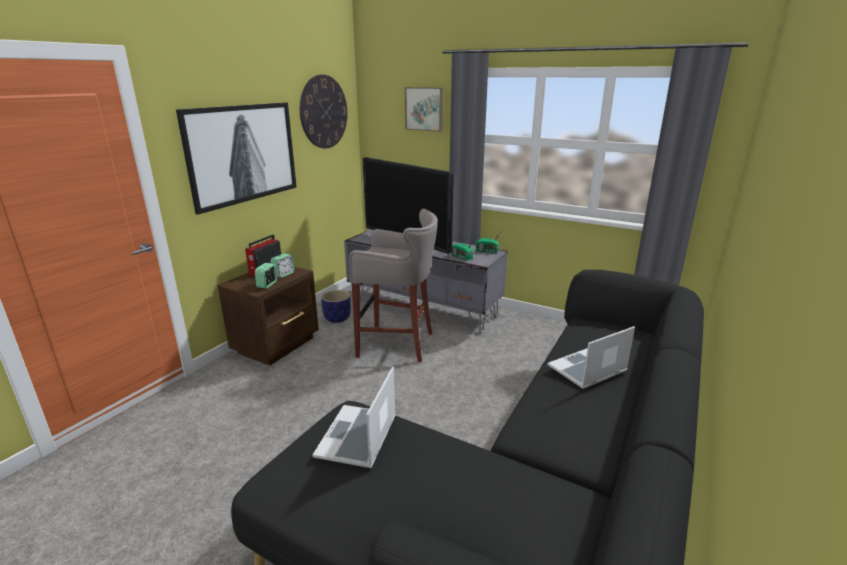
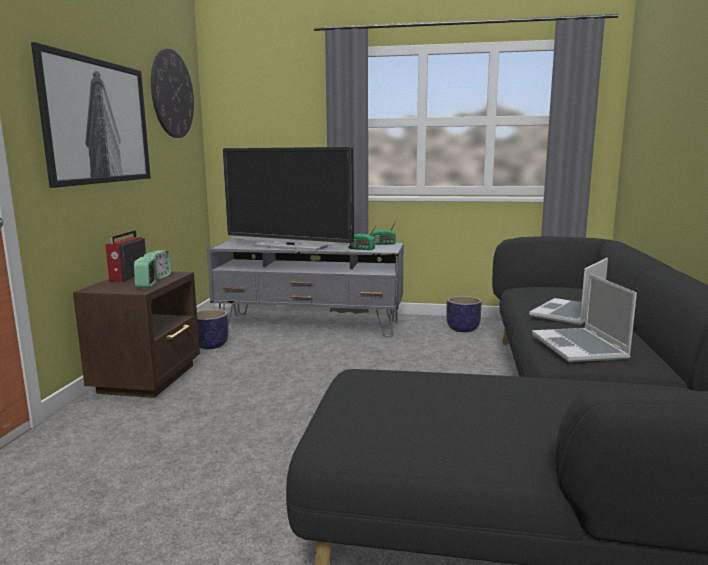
camera: 20 degrees left, 10 degrees down
(358, 438) = (403, 386): laptop -> laptop (580, 347)
(398, 344) = (306, 356): grey stool -> none
(424, 109) = (290, 95): picture -> none
(548, 336) = (463, 329): none -> planter

